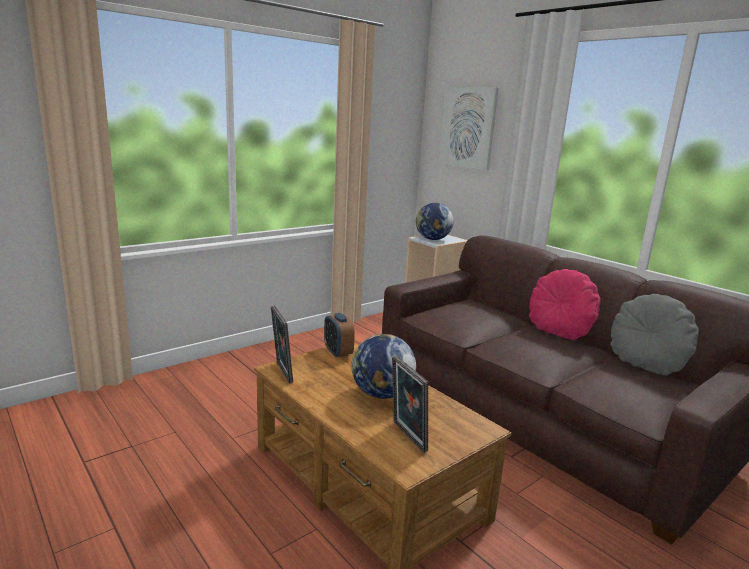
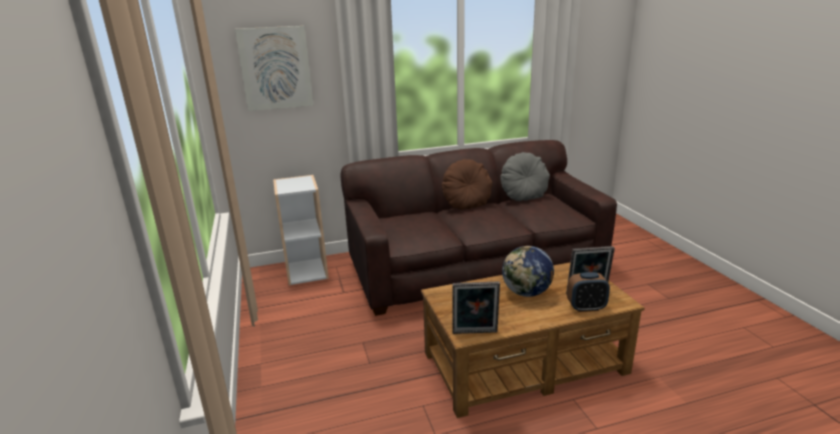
camera: 65 degrees left, 5 degrees up
(338, 352) = (445, 299): alarm clock -> alarm clock (586, 307)
(432, 239) = (294, 186): globe -> none
(558, 333) = (467, 206): pink pillow -> brown pillow

